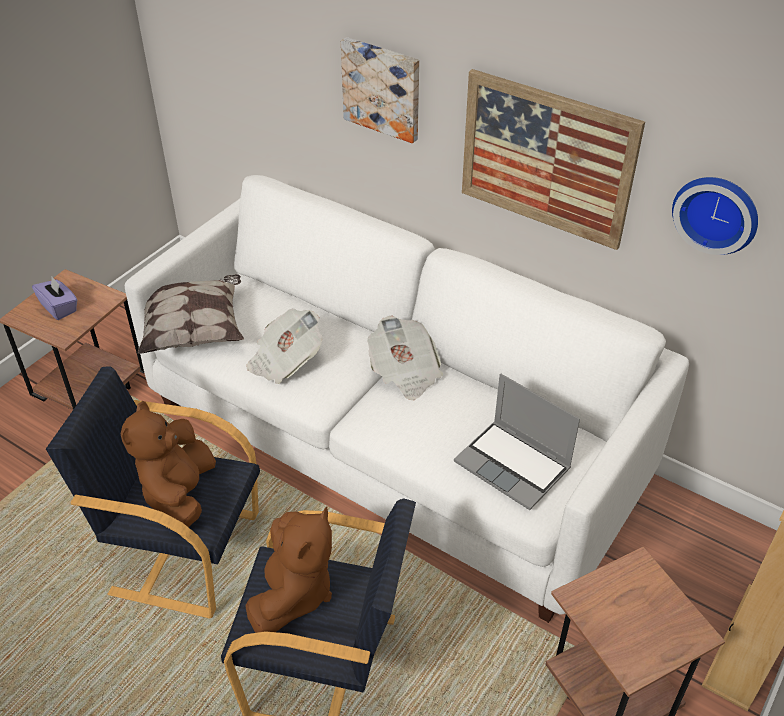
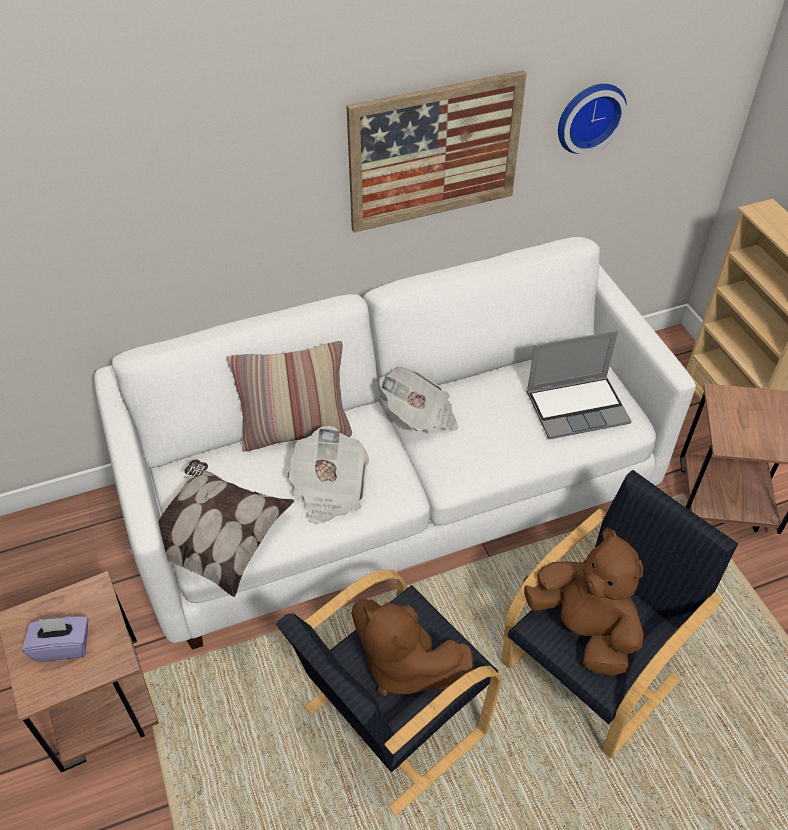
camera: 55 degrees left, 5 degrees up
(325, 316) = (295, 431): none -> pillow
(382, 88) = (240, 177): picture -> none

